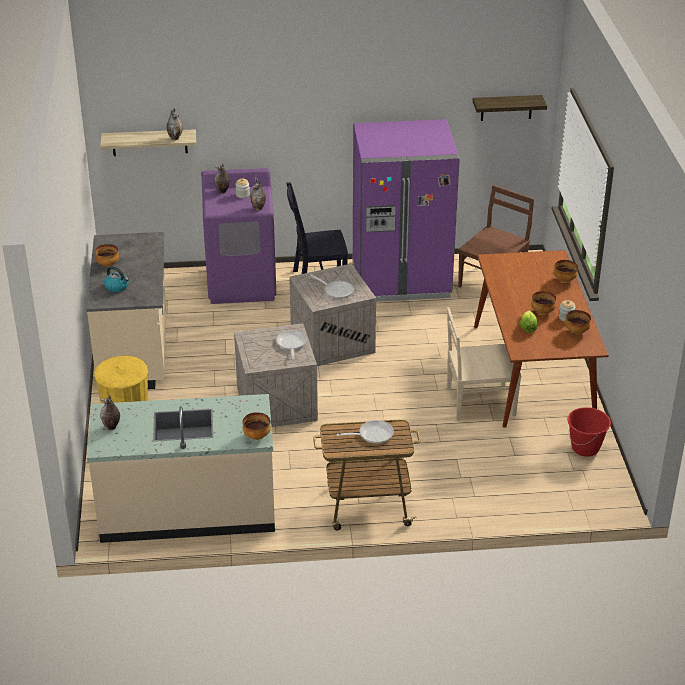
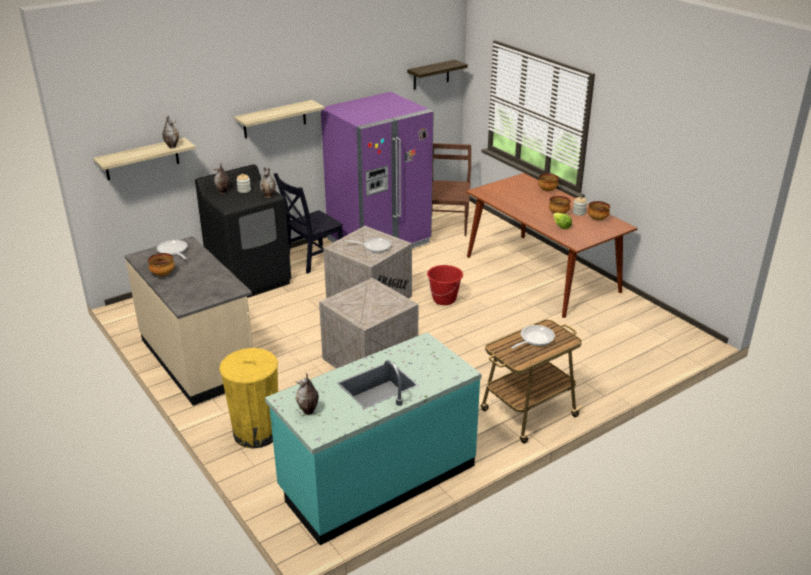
camera: 30 degrees left, 5 degrees down
(117, 287) = (191, 289): kettle -> none
(187, 509) = (377, 478): beige counter -> turquoise counter
(242, 284) = (250, 279): purple washing machine -> black washing machine
(257, 436) = (457, 370): bowl -> none
(291, 344) = (380, 296): frying pan -> frying pan (173, 251)
(298, 126) = (274, 119): none -> shelf
(478, 402) = (527, 306): beige chair -> none
(585, 448) = (635, 312): red bucket -> red bucket (444, 299)

